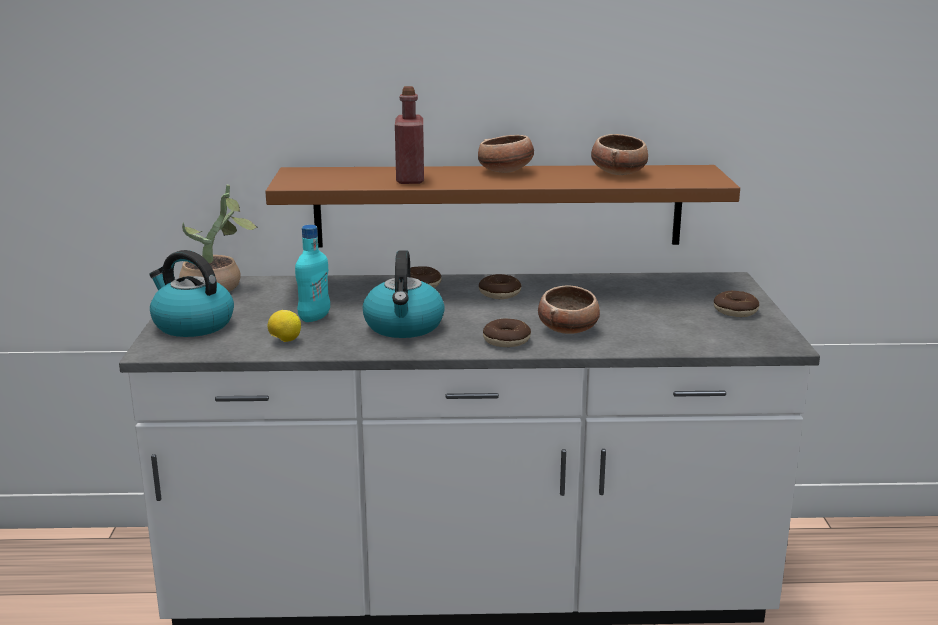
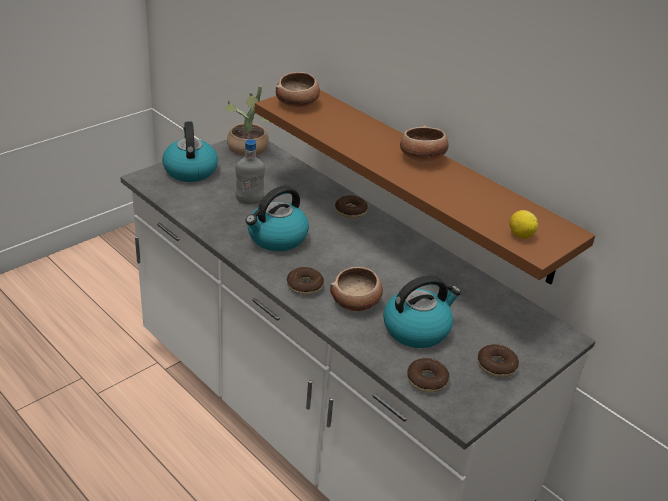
camera: 45 degrees right, 15 degrees up
(285, 340) = (205, 209): lemon -> lemon (520, 235)
(314, 317) = (249, 201): turquoise bottle -> grey bottle
(410, 179) = (347, 134): red bottle -> none
(499, 294) = (379, 247): donut -> donut (427, 380)
(618, 173) = (492, 202): bowl -> bowl (297, 103)
(644, 320) = (417, 329): none -> kettle

